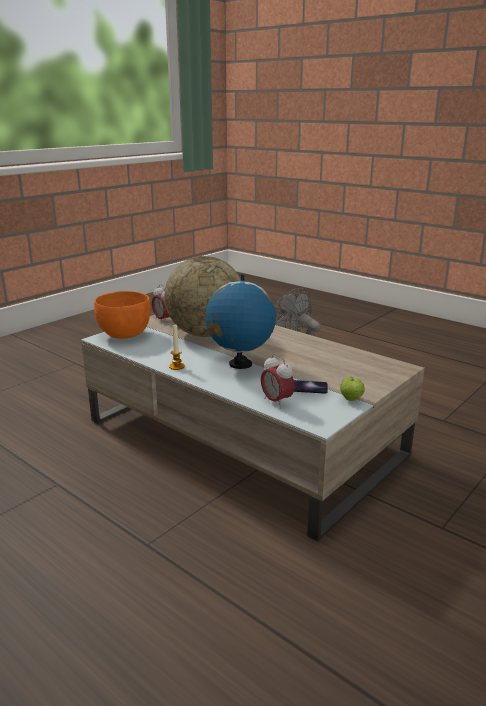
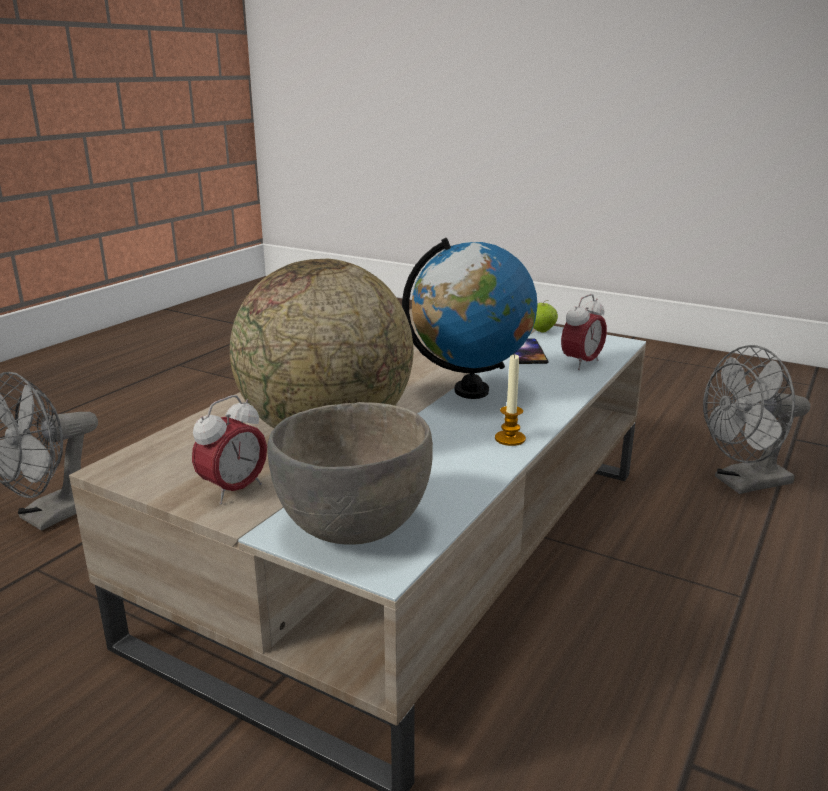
camera: 100 degrees left, 0 degrees up
(124, 335) = (354, 528): orange bowl -> grey bowl
(293, 612) = (744, 483): none -> grey fan

